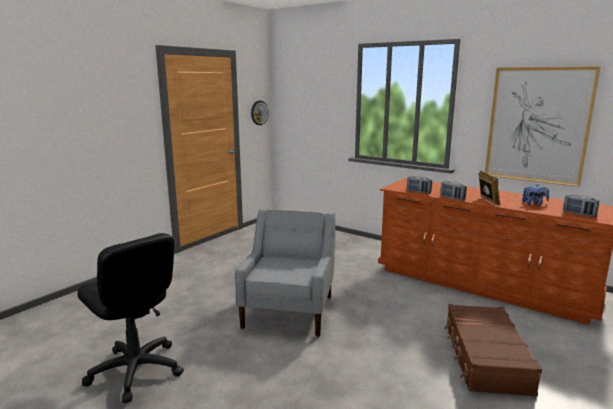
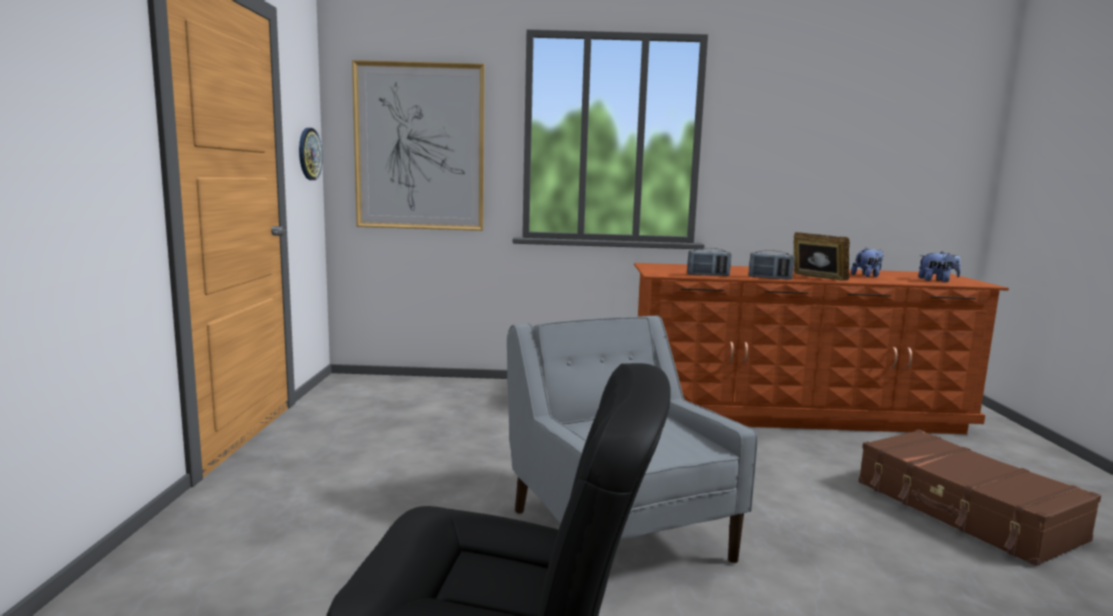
camera: 35 degrees left, 5 degrees down
(537, 125) = (823, 169): picture -> picture (419, 147)
(579, 214) = (937, 281): radio -> plush toy

